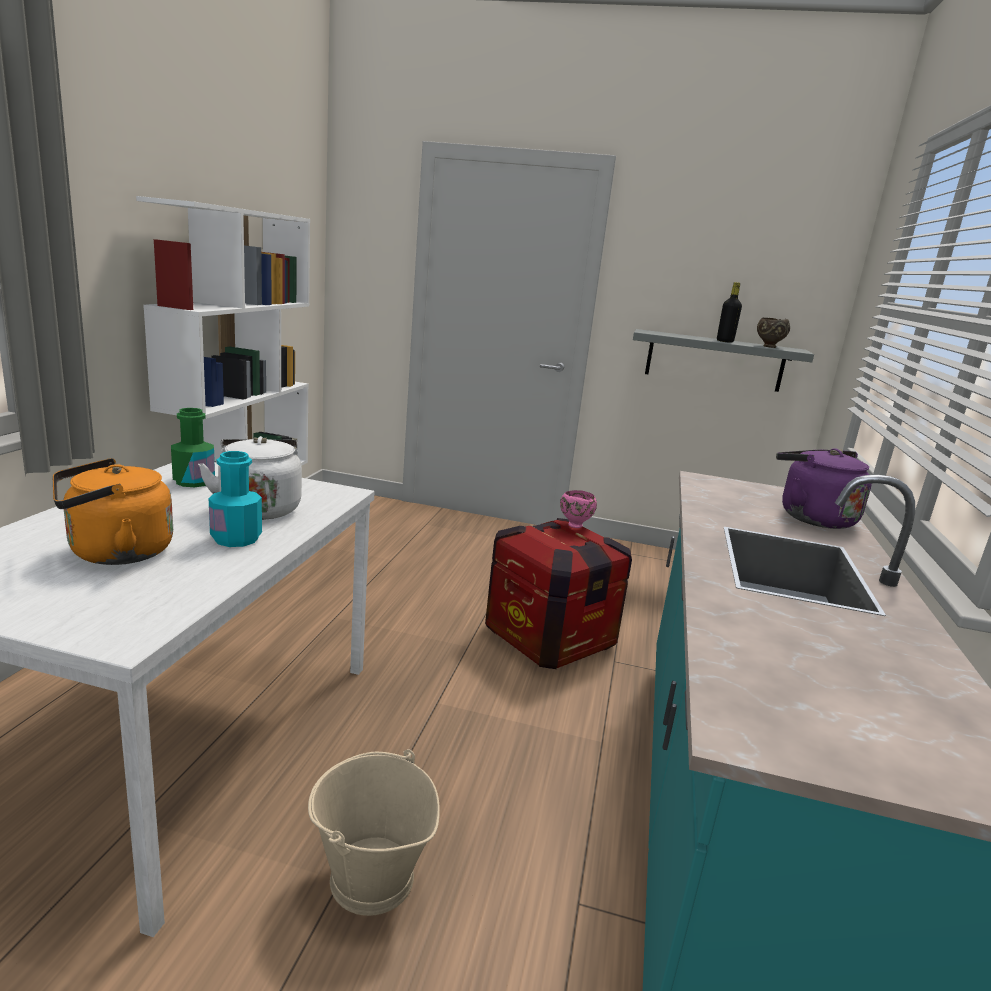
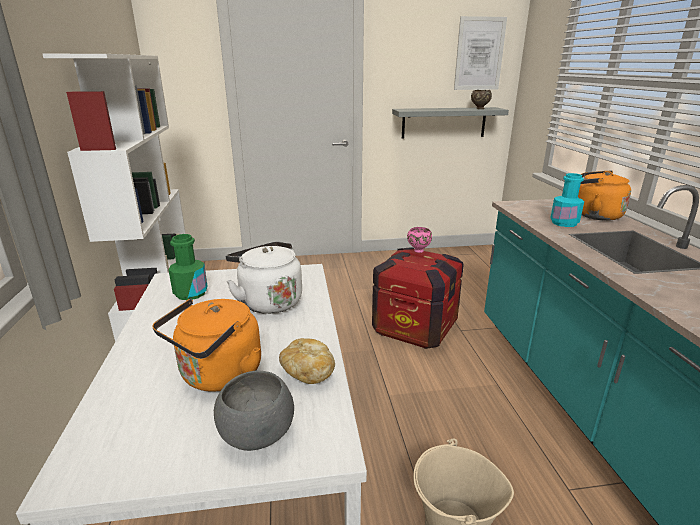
camera: 20 degrees left, 5 degrees up
(77, 607) = (256, 435): none -> grey bowl
(203, 576) = (308, 371): none -> bread
(236, 538) = (287, 332): turquoise bottle -> turquoise bottle (564, 223)
(725, 341) = (453, 109): black bottle -> none
(784, 265) = (479, 54): none -> picture
(812, 517) = (593, 215): purple kettle -> orange kettle

